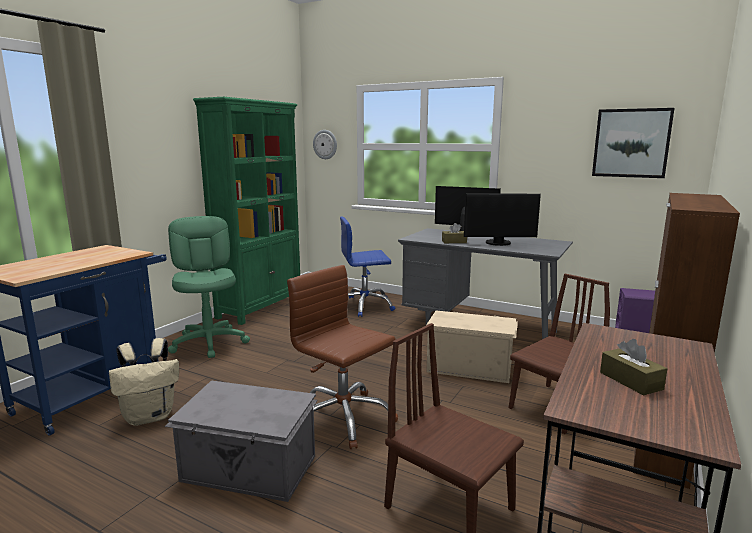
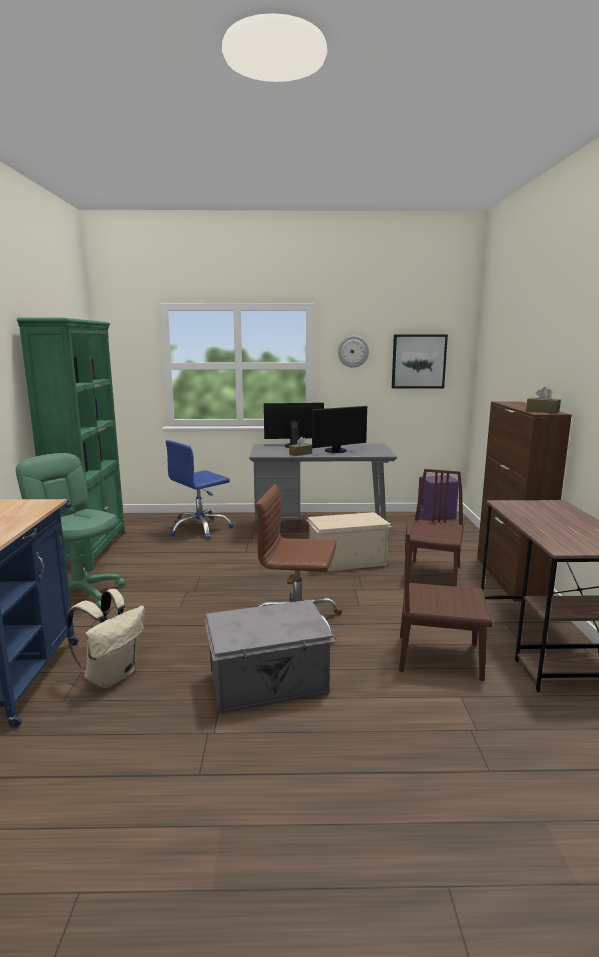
camera: 30 degrees left, 0 degrees up
(325, 144) = (123, 364): wall clock -> wall clock (353, 351)
(630, 381) = (562, 528): brown tissue box -> brown tissue box (542, 411)

